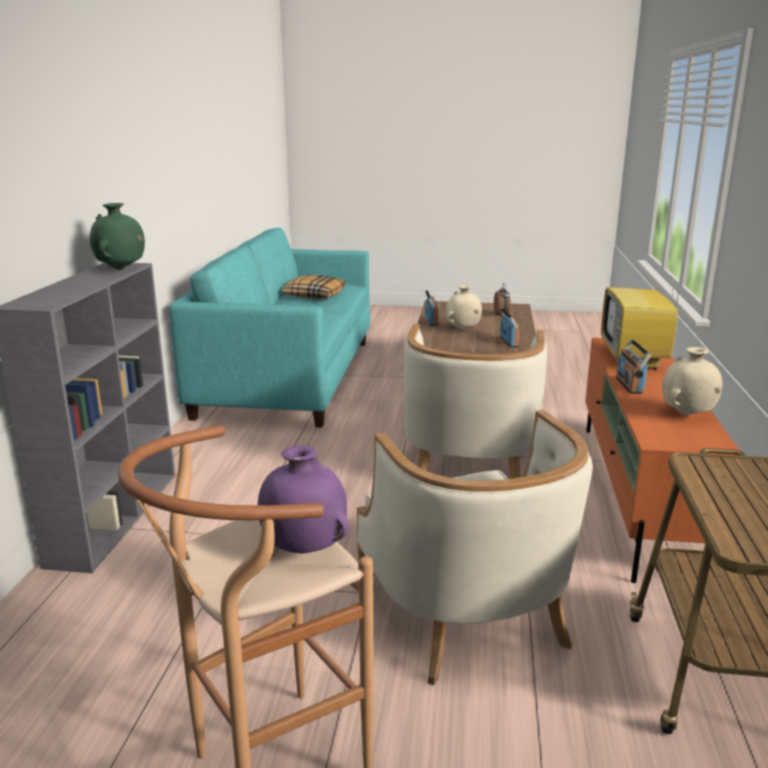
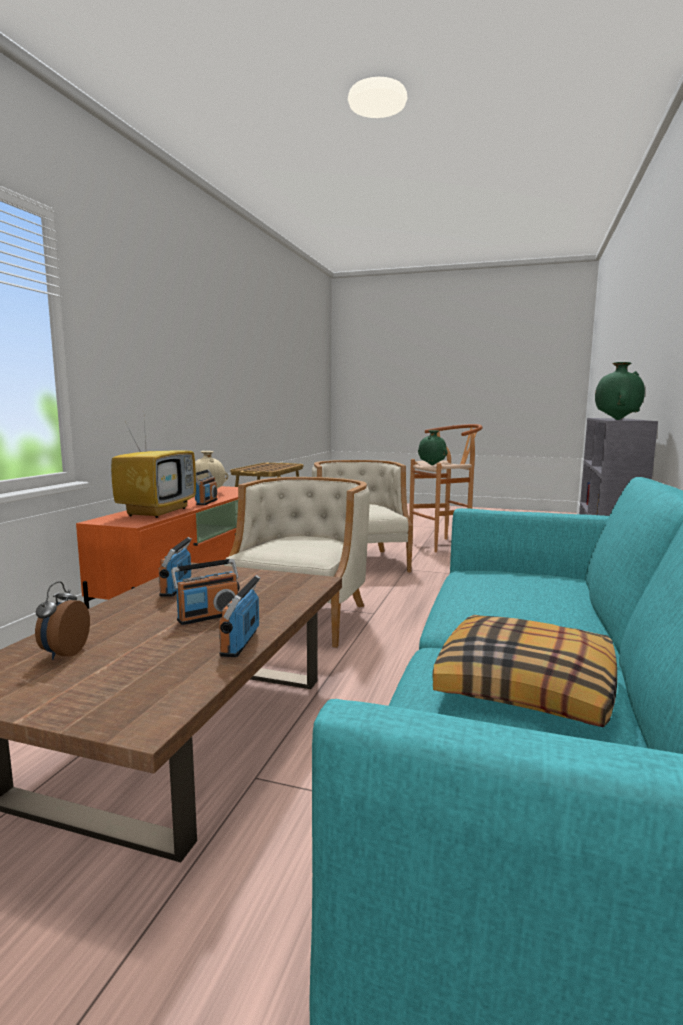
camera: 170 degrees left, 10 degrees down
(303, 549) = (432, 465): purple vase -> green vase
(463, 329) = (208, 616): beige vase -> radio

